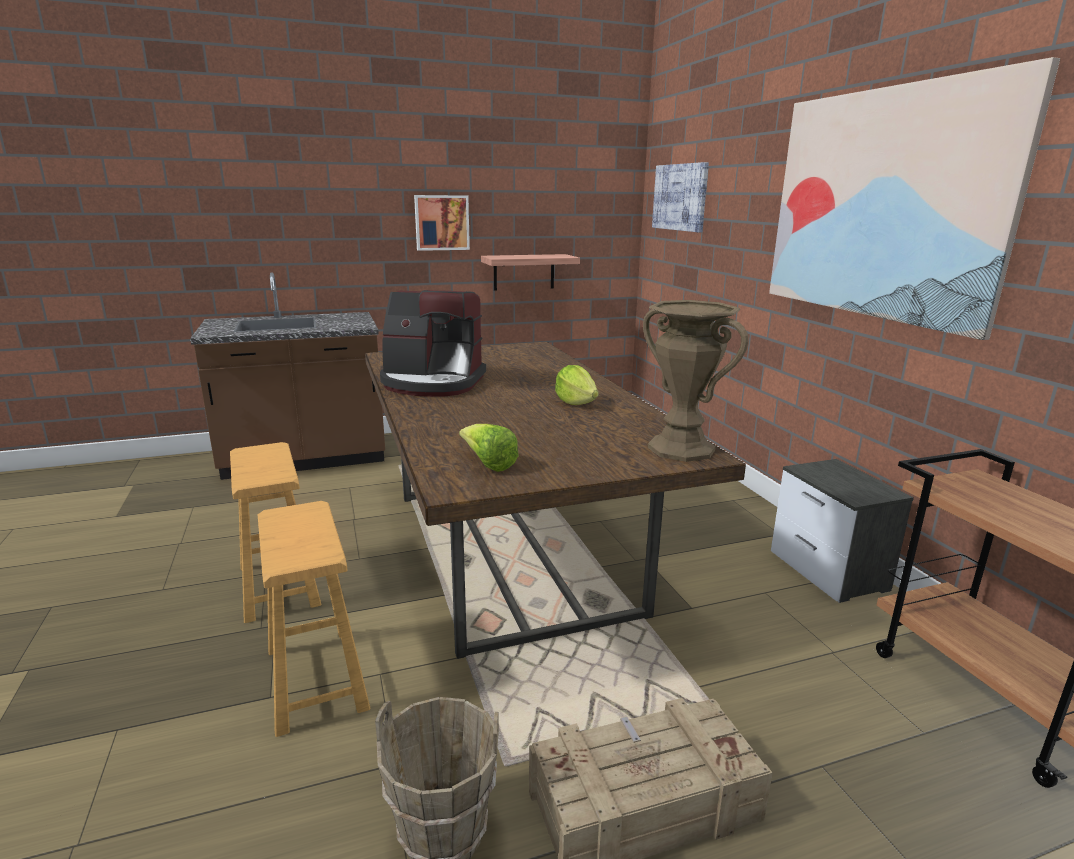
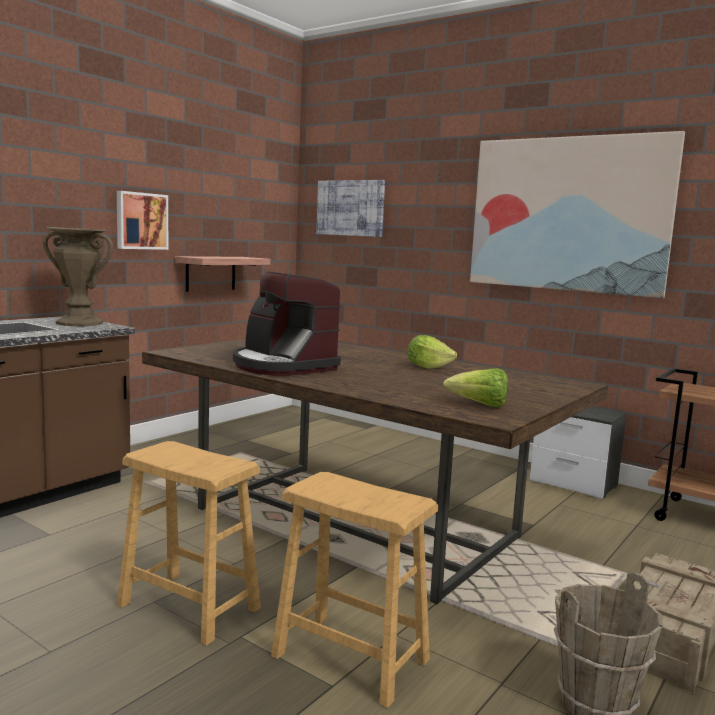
camera: 35 degrees left, 10 degrees down
(432, 383) = (282, 366): coffee machine -> coffee machine turned 75 degrees clockwise
(681, 448) = (559, 382): brown vase -> brown vase (79, 323)

